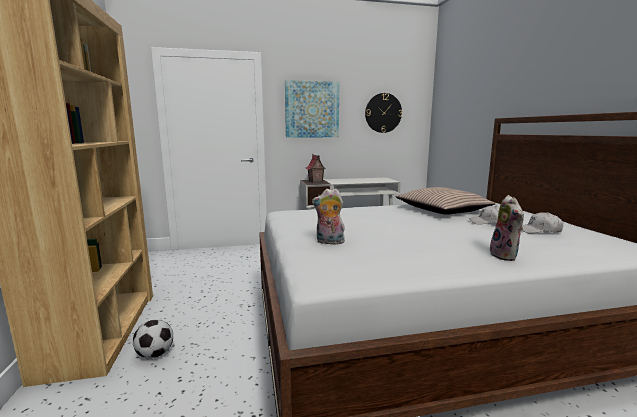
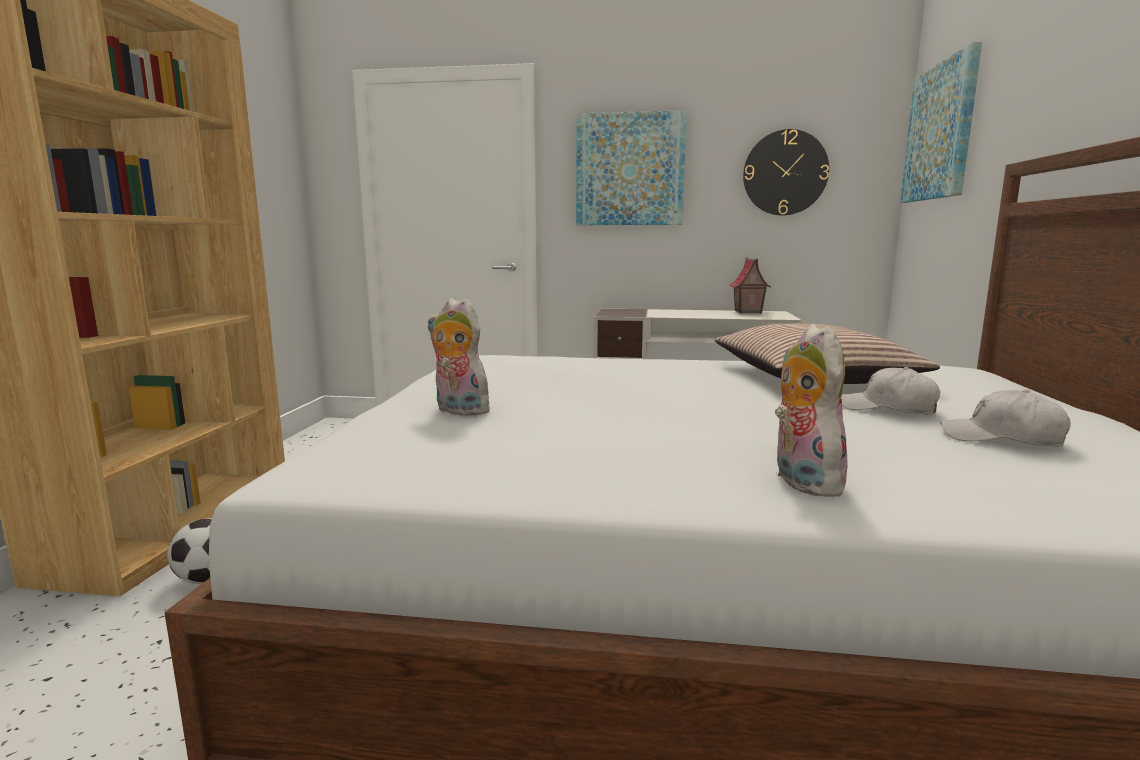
camera: 20 degrees right, 0 degrees up
(315, 181) = (623, 312): toy house -> toy house (747, 312)
(451, 98) = (940, 132): none -> picture
(505, 256) = (801, 481): plush toy -> plush toy turned 150 degrees clockwise

